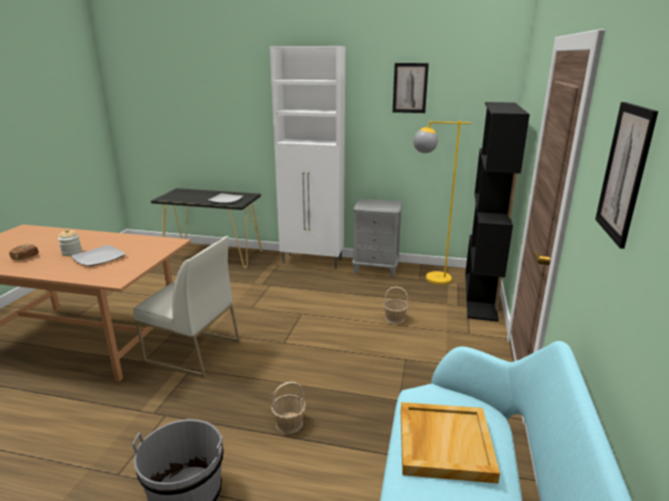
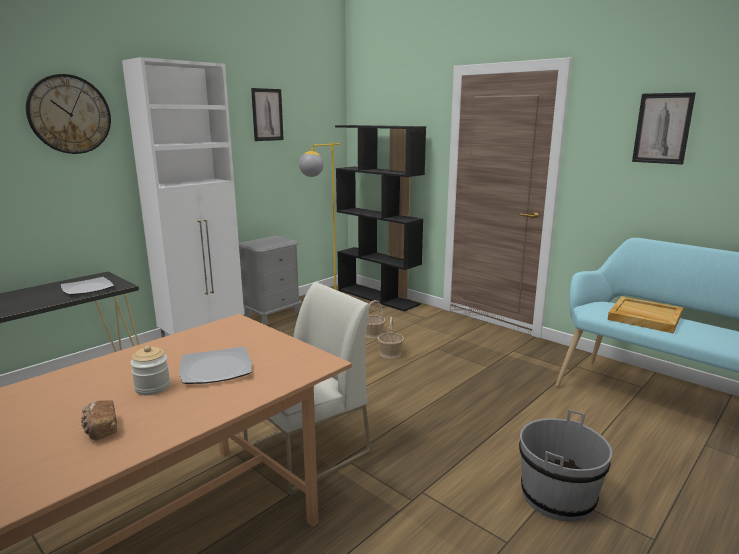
camera: 60 degrees left, 5 degrees down
(248, 85) = (69, 114): none -> wall clock
(289, 423) = (486, 420): basket -> basket (390, 353)

